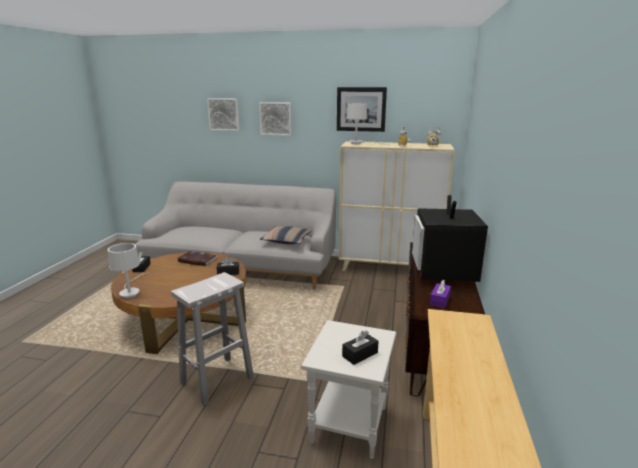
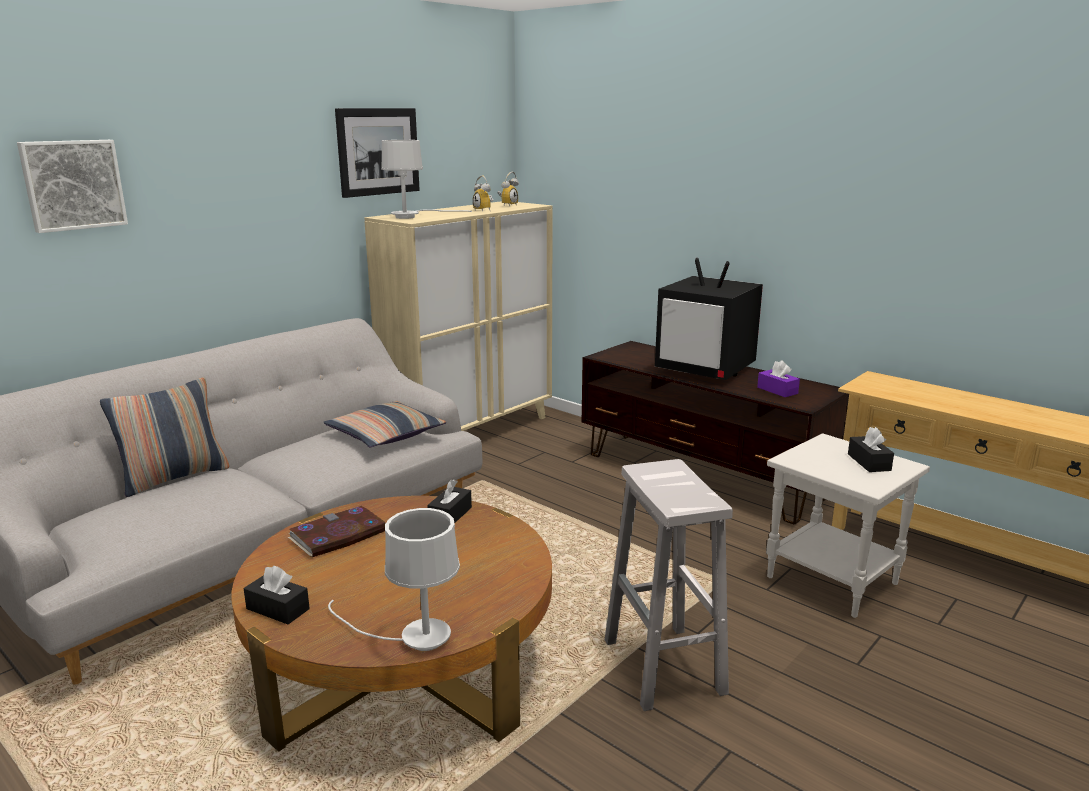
camera: 60 degrees left, 0 degrees up
(219, 226) = (174, 477): none -> pillow
(276, 118) = (216, 184): picture -> none

